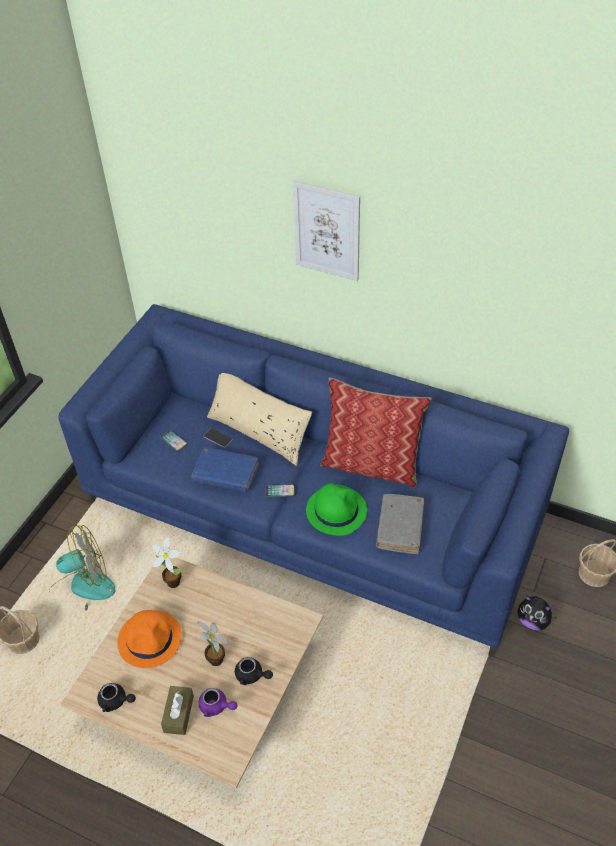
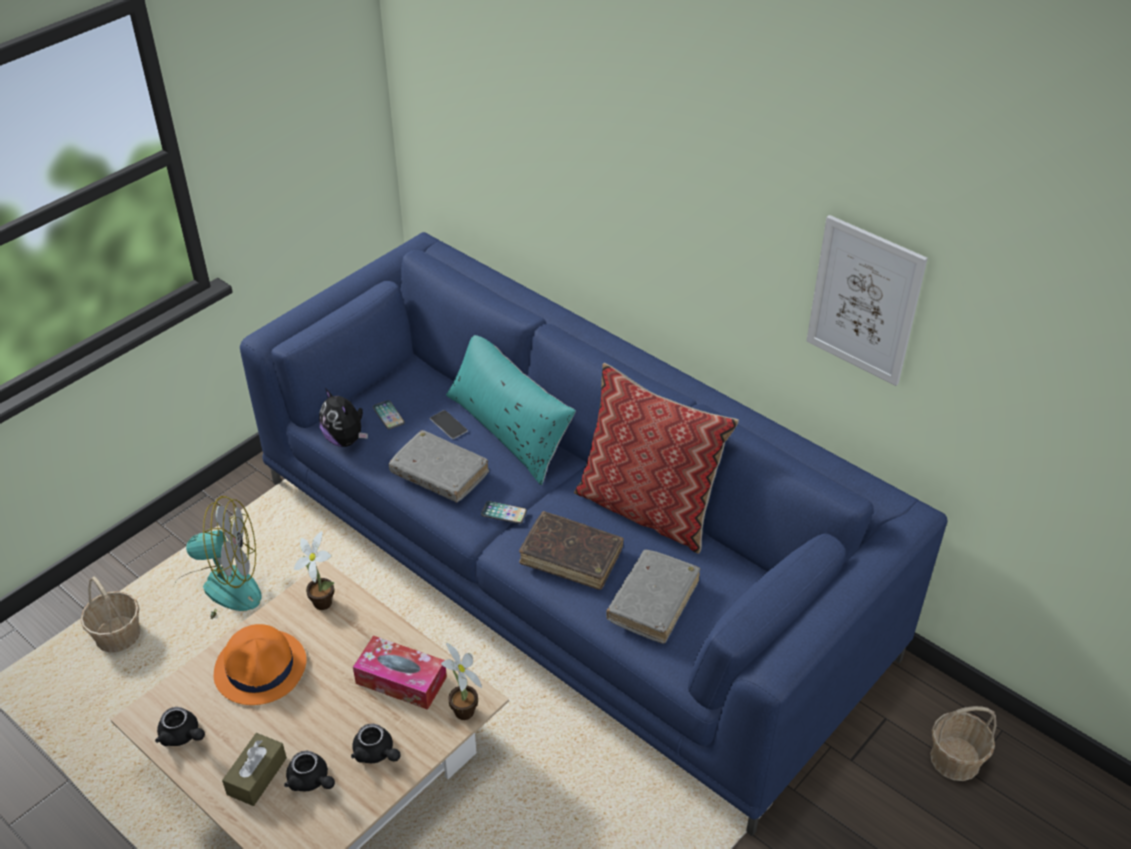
camera: 15 degrees right, 5 degrees down
(216, 662) = (335, 722): potted plant -> potted plant (463, 715)
(216, 706) = (311, 781): purple teapot -> black teapot
(226, 474) = (439, 474): blue book -> grey book
(248, 621) = (401, 680): none -> tissue box
(259, 432) = (508, 430): beige pillow -> turquoise pillow
(327, 231) = (643, 153): picture -> picture (864, 301)
(336, 510) = (571, 557): green hat -> brown book
(532, 621) = (833, 802): plush toy -> plush toy (345, 439)

